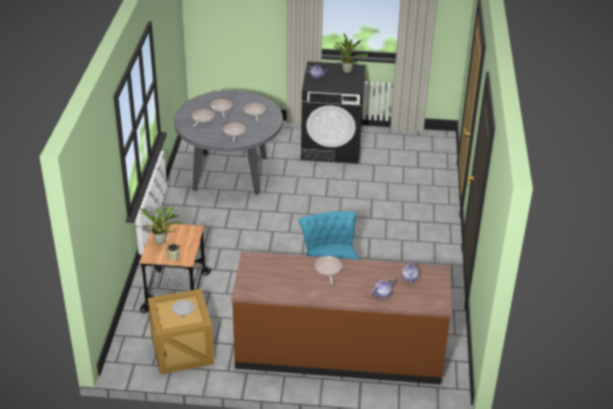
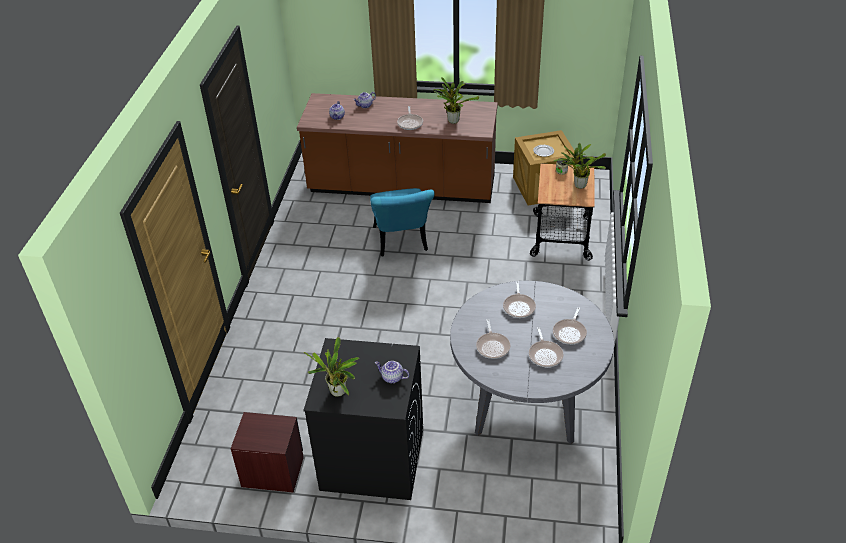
camera: 175 degrees left, 5 degrees up
(282, 272) = (452, 120): none -> potted plant
(392, 141) = (273, 471): none -> brown nightstand

